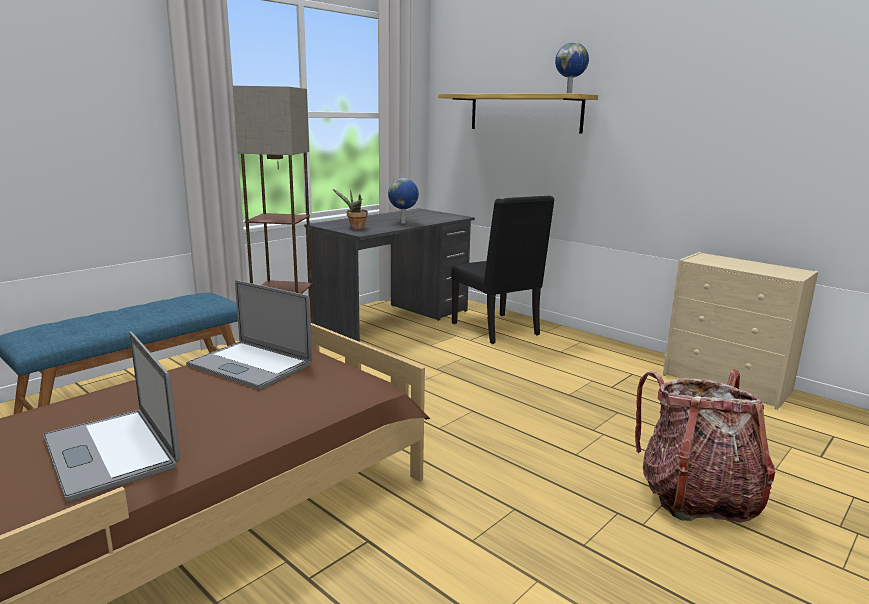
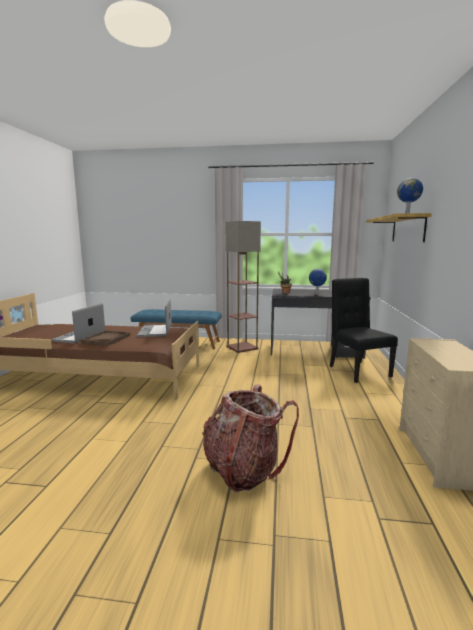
camera: 55 degrees right, 5 degrees down
(215, 423) = (106, 339): none -> brown tray
(497, 329) = (357, 371): black chair -> black chair turned 135 degrees clockwise

